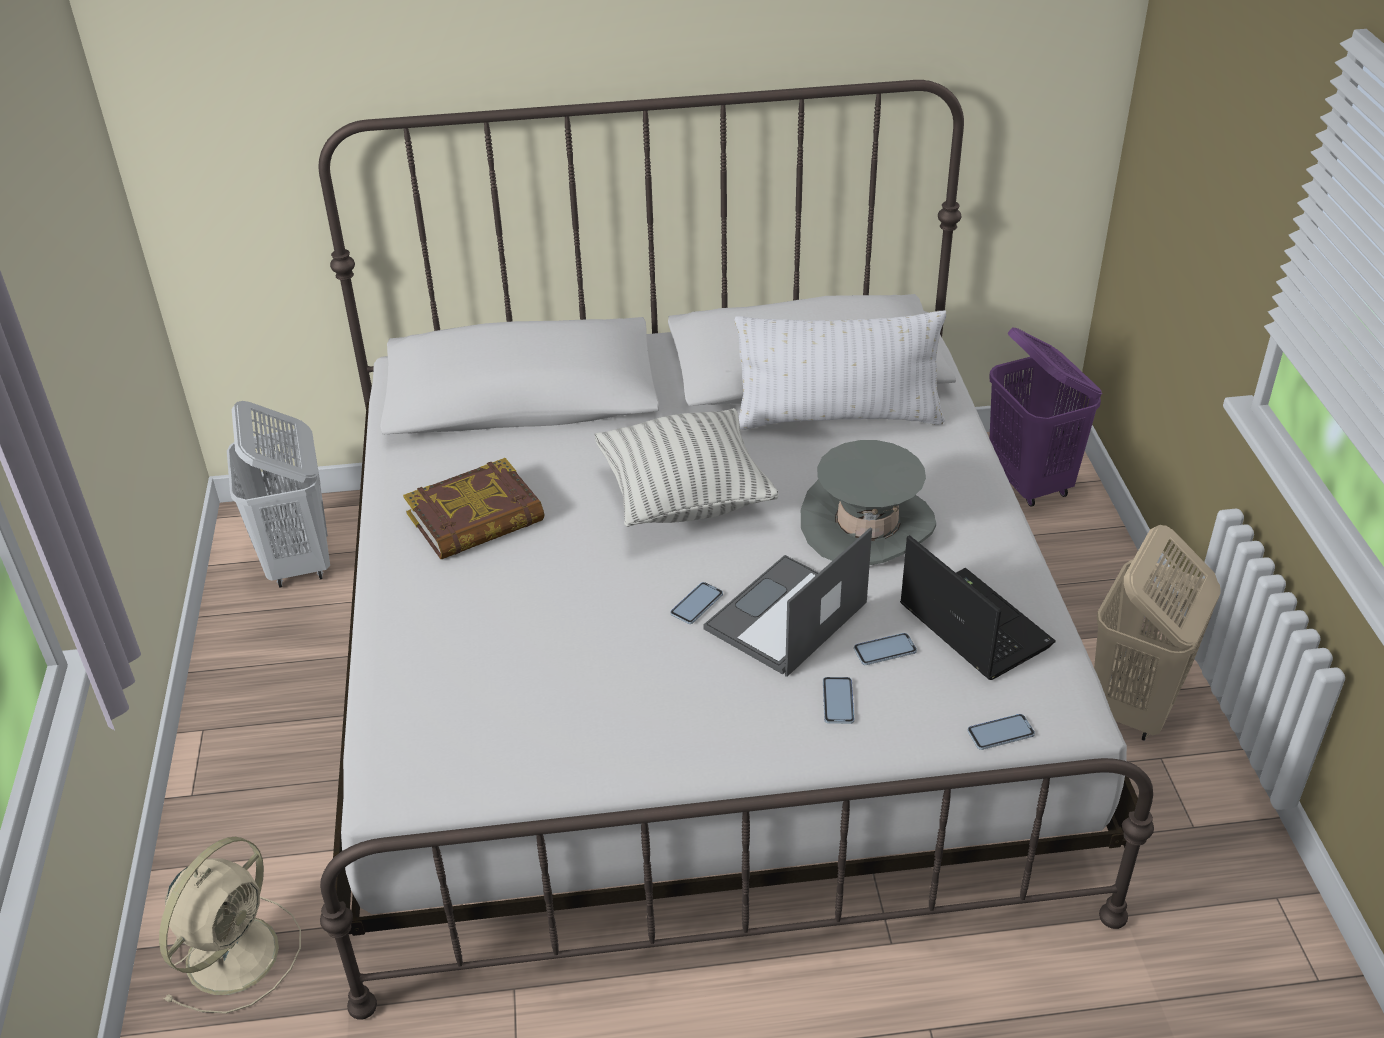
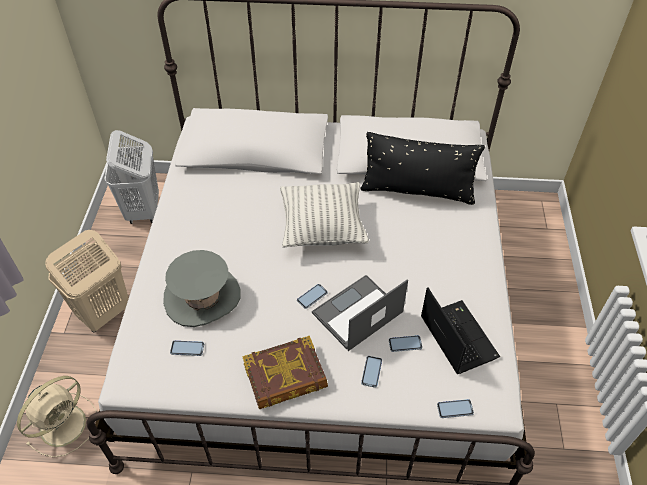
camera: 10 degrees right, 10 degrees up
(476, 518) = (212, 223): book -> book (285, 377)
(489, 719) = (187, 348): none -> phone
(838, 417) = (417, 191): white pillow -> black pillow
(867, 524) = (416, 262): grey hat -> grey hat (202, 297)
(1030, 483) = (526, 225): purple laundry basket -> none
(1133, 707) = (549, 370): beige laundry basket -> beige laundry basket (103, 313)

